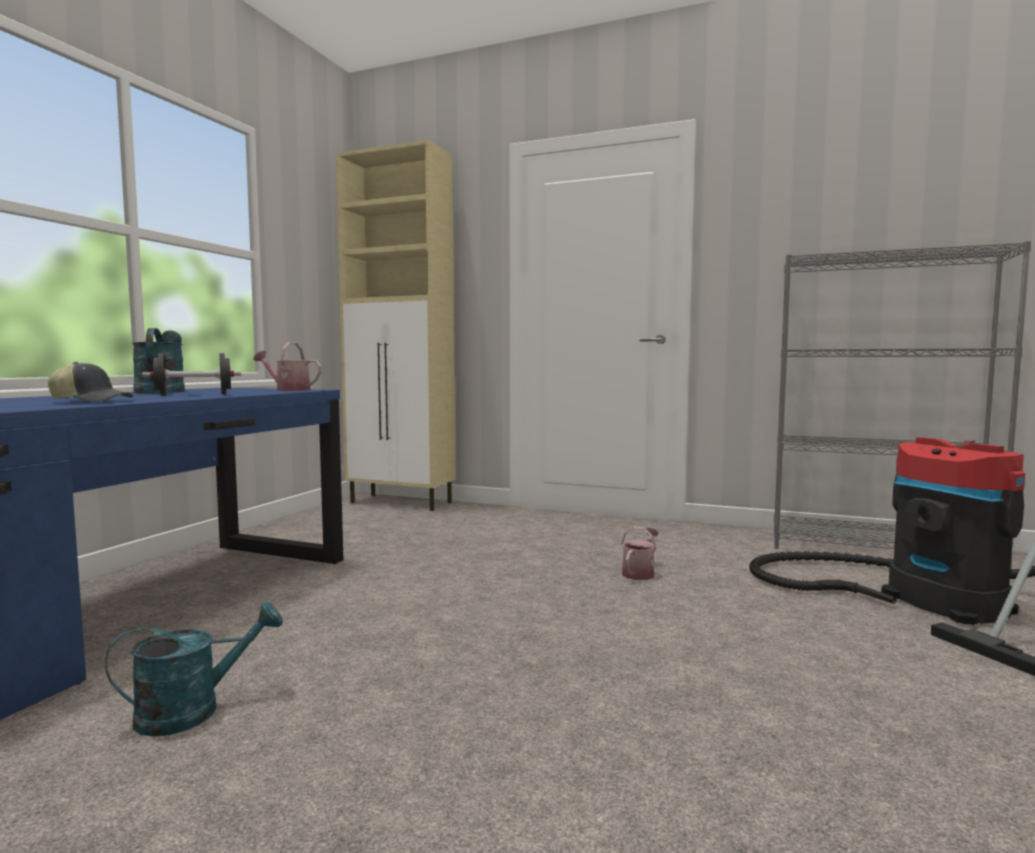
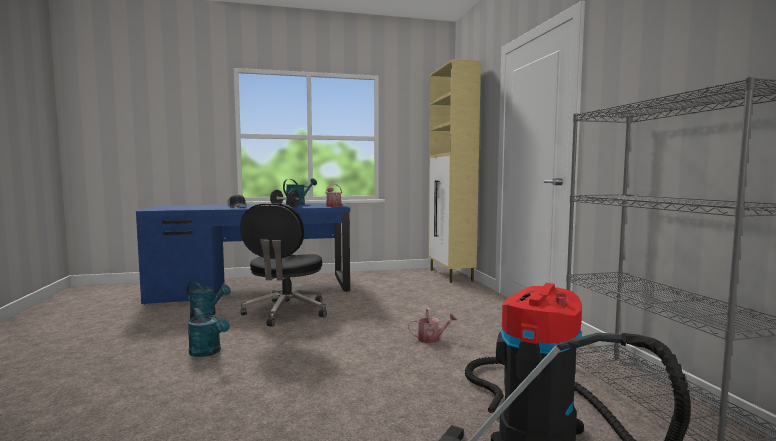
camera: 55 degrees right, 0 degrees up
(354, 627) = (286, 312): none -> black office chair
(482, 749) = (208, 352): none -> turquoise watering can

